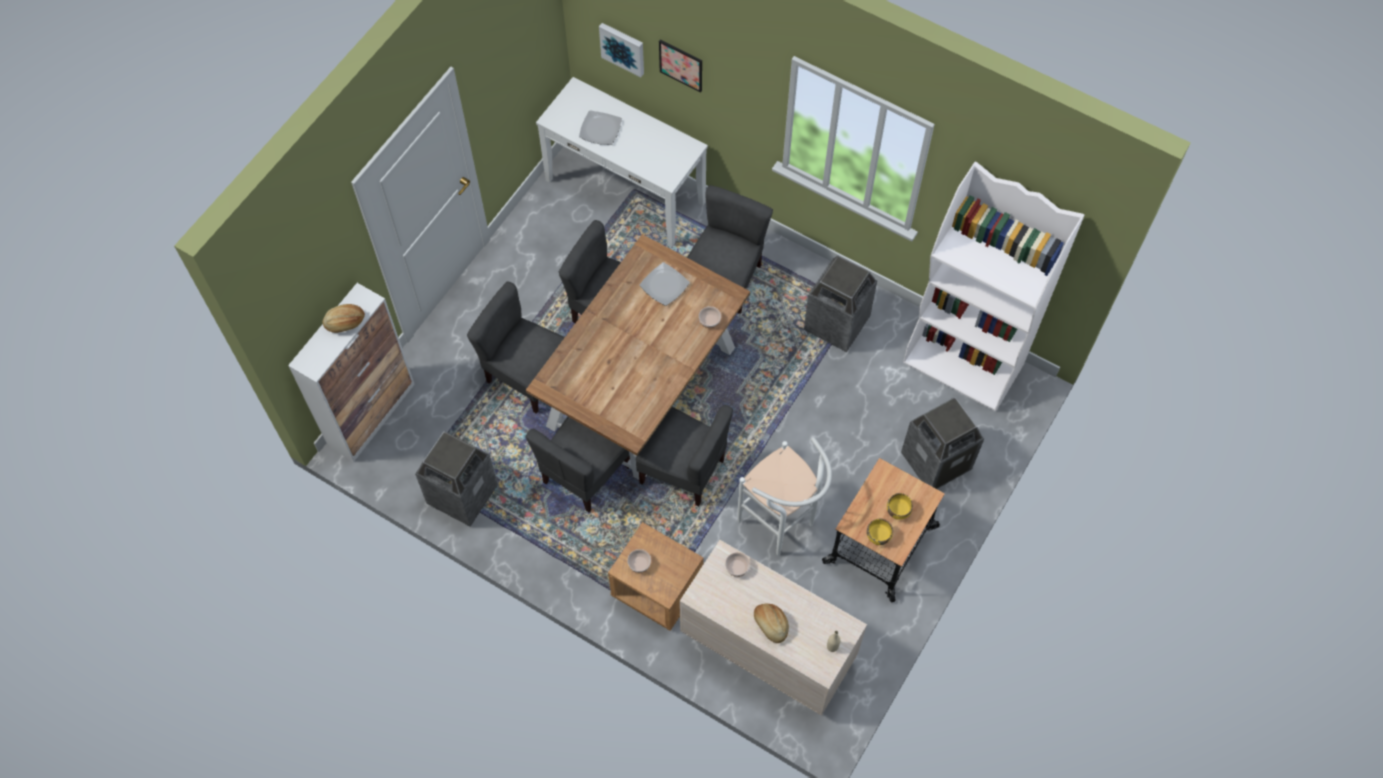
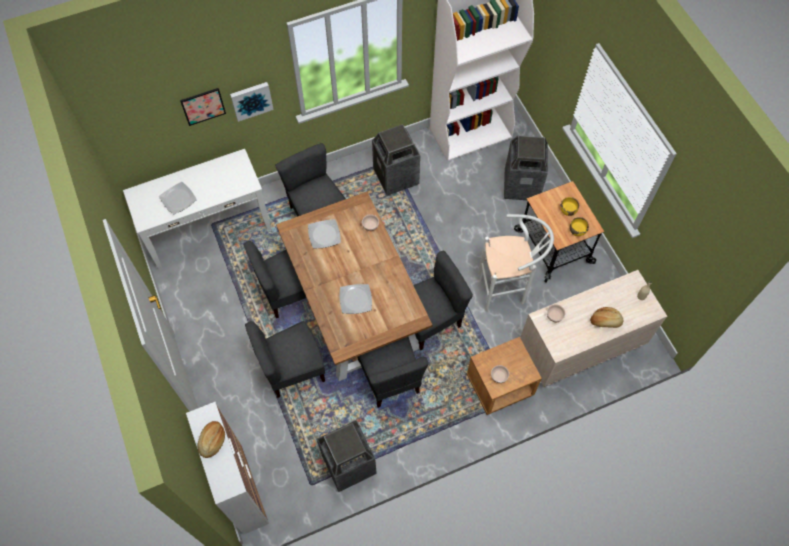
camera: 55 degrees left, 0 degrees up
(611, 363) = (356, 300): none -> plate
(623, 48) = (152, 133): picture -> picture (251, 100)

